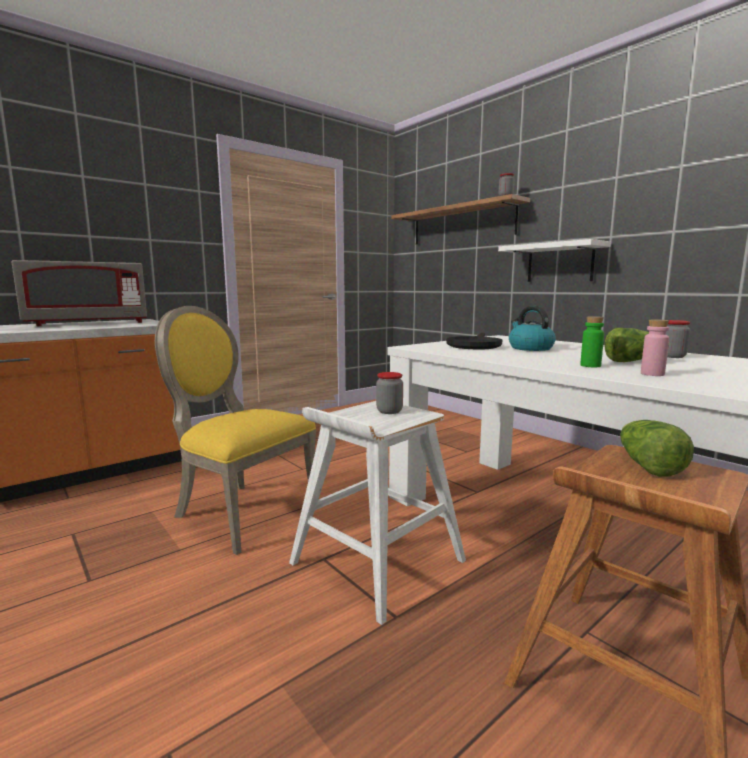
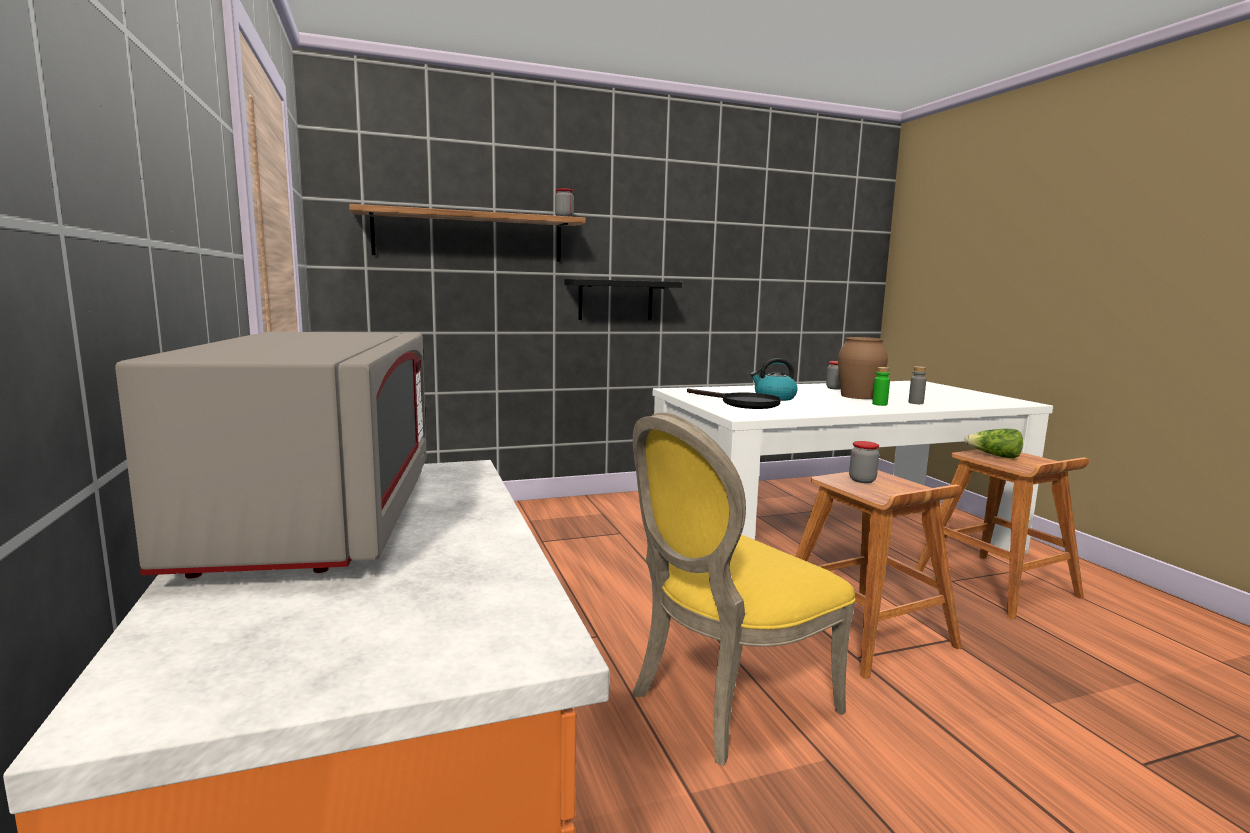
camera: 70 degrees left, 0 degrees up
(376, 562) = (865, 632): white stool -> brown stool
(560, 263) = (615, 300): white shelf -> black shelf
(632, 361) = (858, 396): lettuce -> brown vase
(652, 374) = (916, 403): pink bottle -> grey bottle

